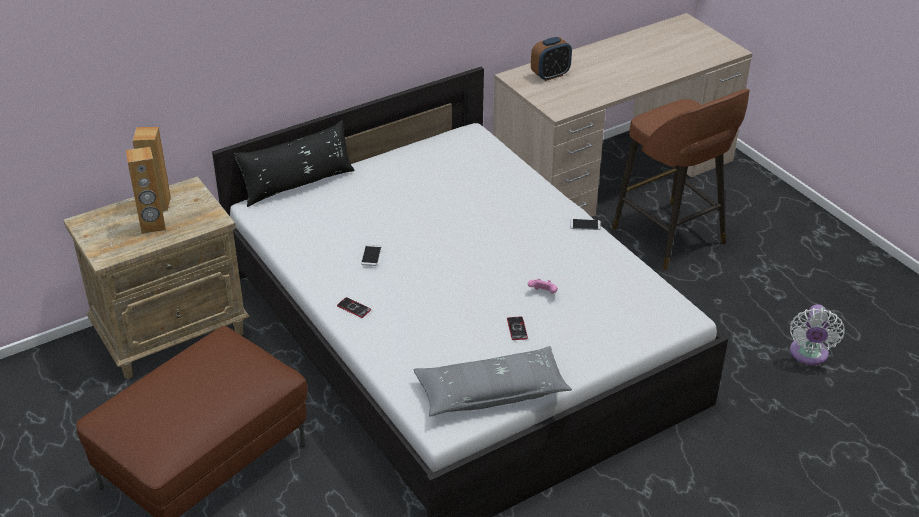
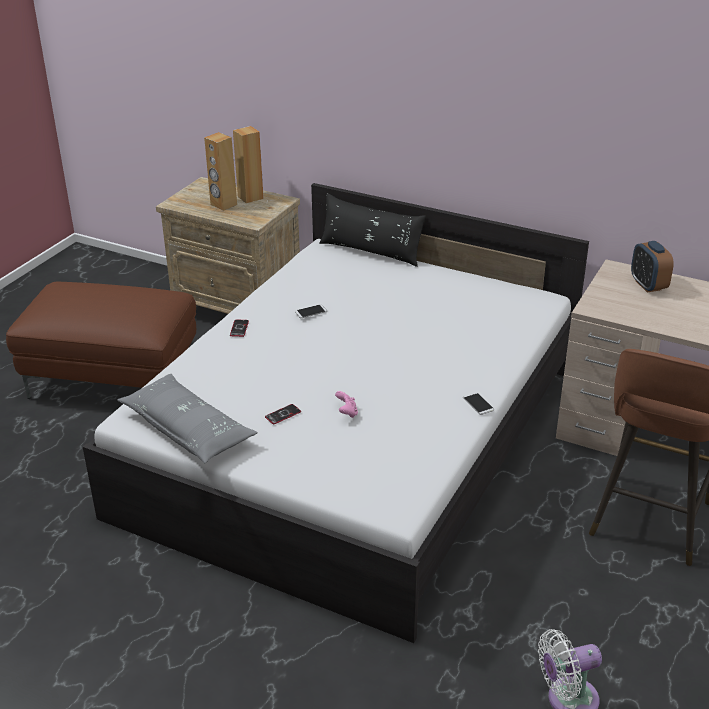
camera: 60 degrees right, 5 degrees down
(550, 75) = (648, 285): alarm clock -> alarm clock turned 45 degrees clockwise

